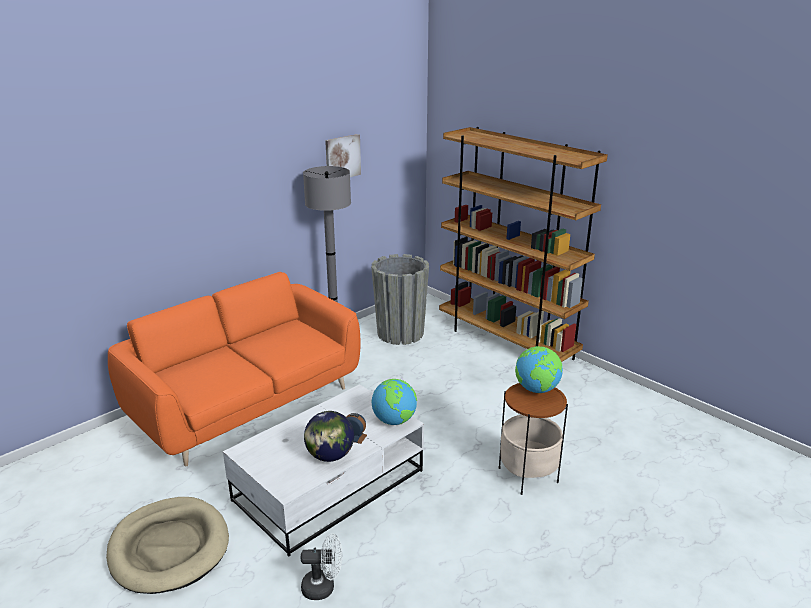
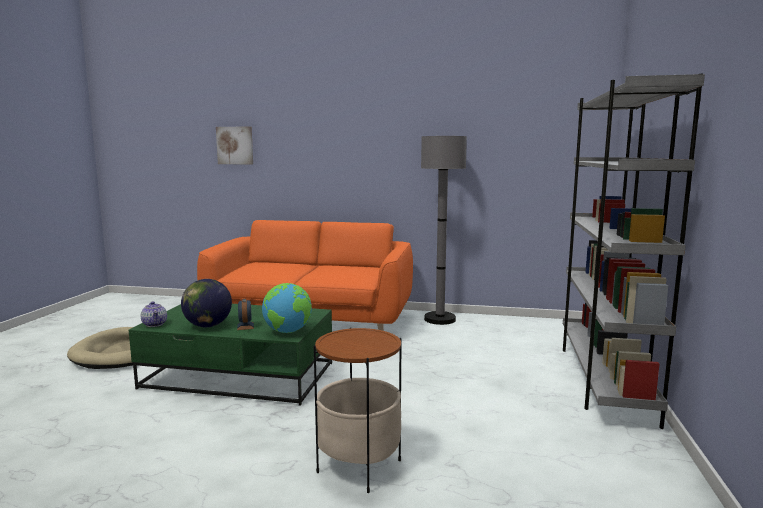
camera: 55 degrees right, 15 degrees down
(286, 485) = (155, 324): none -> teapot
(323, 587) = (100, 413): white fan -> none
(330, 484) = (240, 375): white coffee table -> green coffee table
(342, 157) = (488, 135): picture -> picture (235, 145)
(400, 333) = (506, 333): grey planter -> none
(506, 342) = (603, 379): brown bookcase -> grey bookcase
(537, 390) = (376, 339): globe -> none

